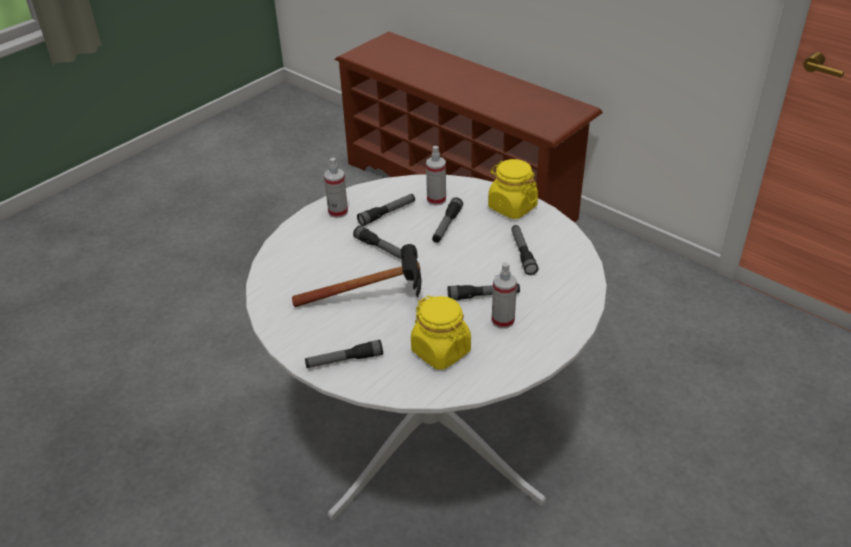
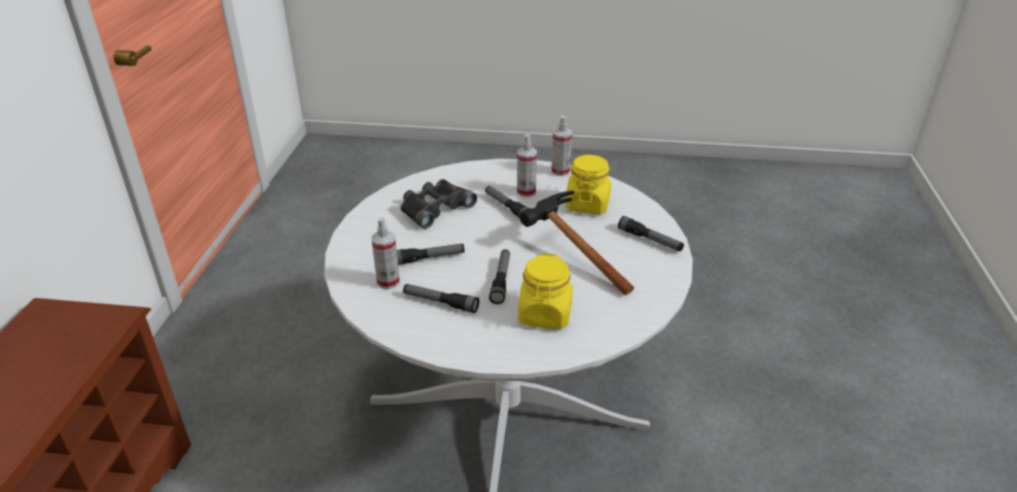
camera: 125 degrees left, 5 degrees down
(338, 212) = (468, 339): spray bottle -> spray bottle (560, 171)
(512, 207) = (366, 234): yellow jar -> yellow jar (545, 314)
(522, 253) = (434, 208): flashlight -> black binoculars

